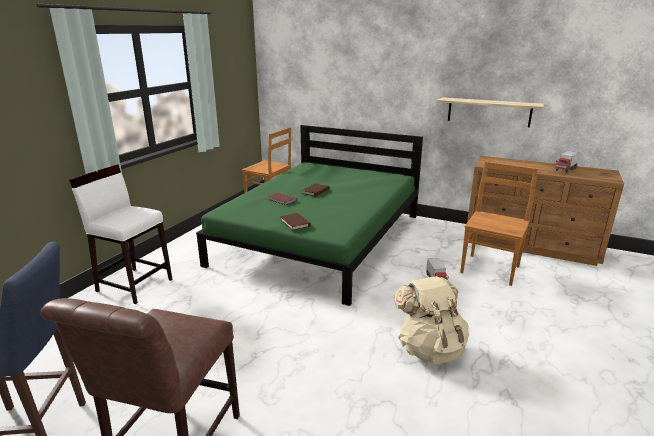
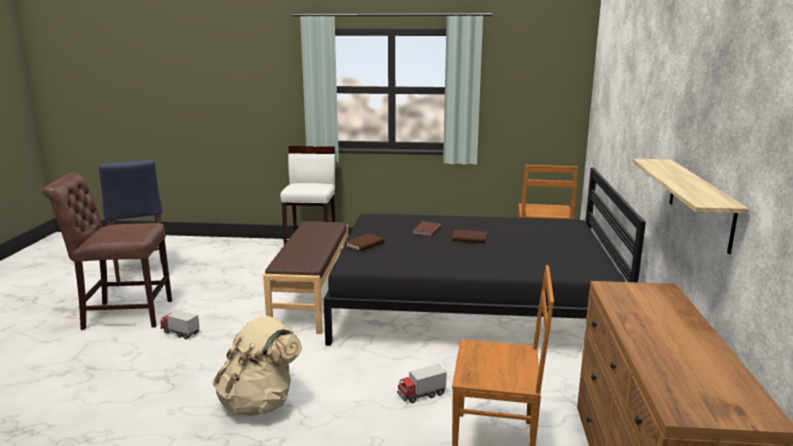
camera: 70 degrees right, 5 degrees down
(253, 299) = (313, 298): none -> brown bench
(321, 239) = (471, 304): green bed -> black bed
(565, 169) = (693, 359): toy truck -> toy truck (180, 333)

